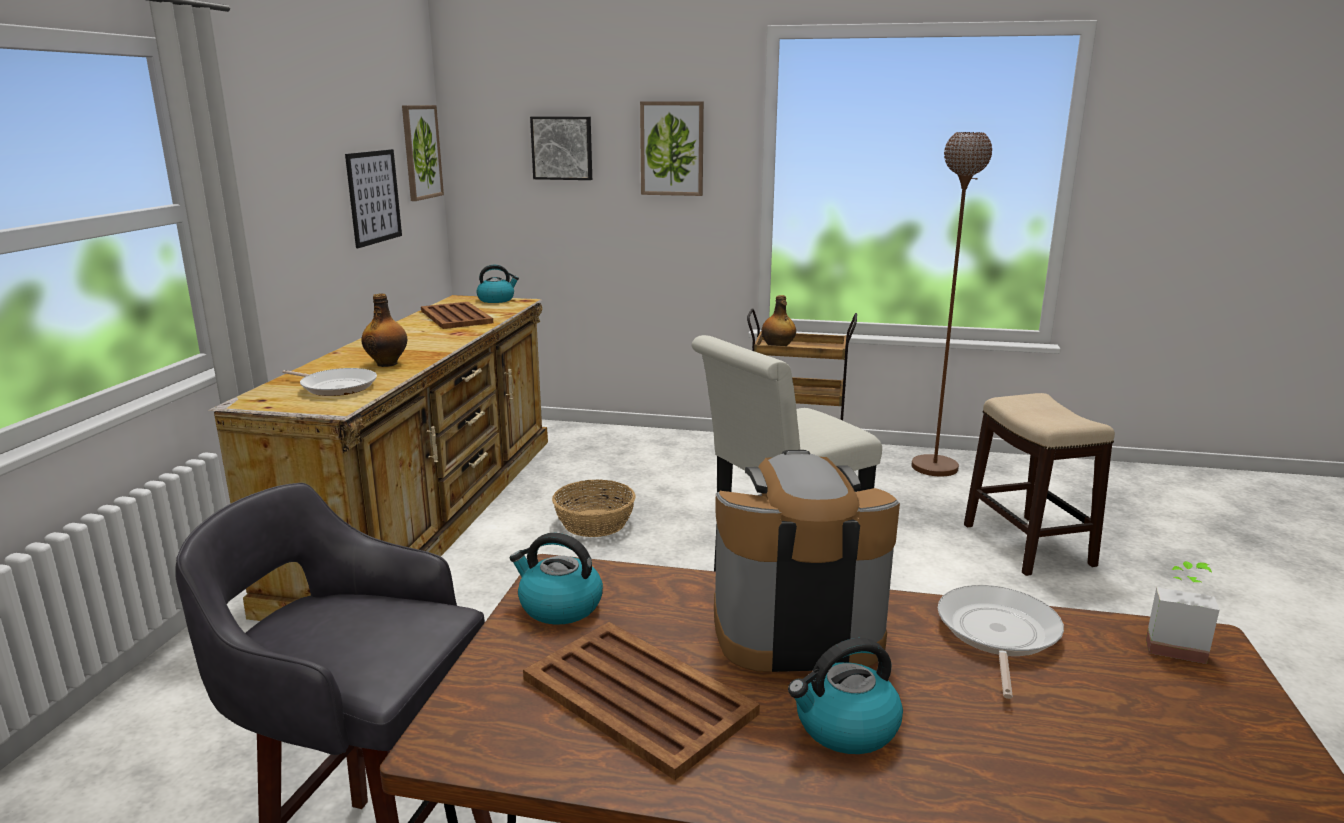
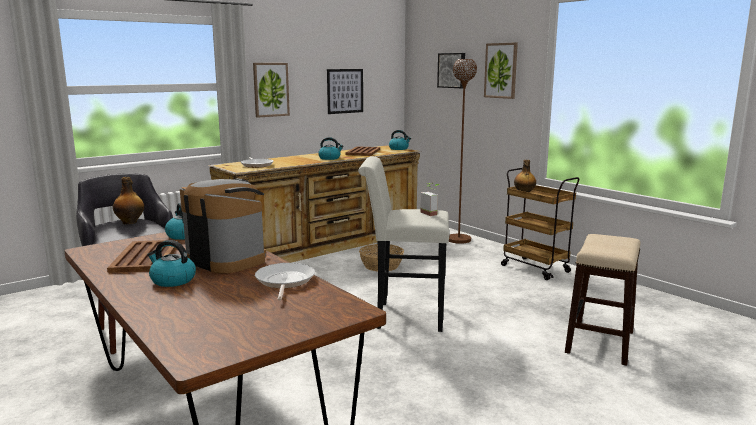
camera: 40 degrees right, 5 degrees down
(387, 363) = (292, 162): bottle -> bottle (130, 222)
(421, 152) = (386, 71): picture -> picture (271, 89)
(437, 342) = (330, 158): none -> kettle
(935, 467) = (620, 294): brown floor lamp -> brown floor lamp (459, 240)
(997, 634) = (284, 281): frying pan -> frying pan turned 60 degrees counterclockwise
(1174, 645) = (338, 306): potted plant -> potted plant (431, 213)

